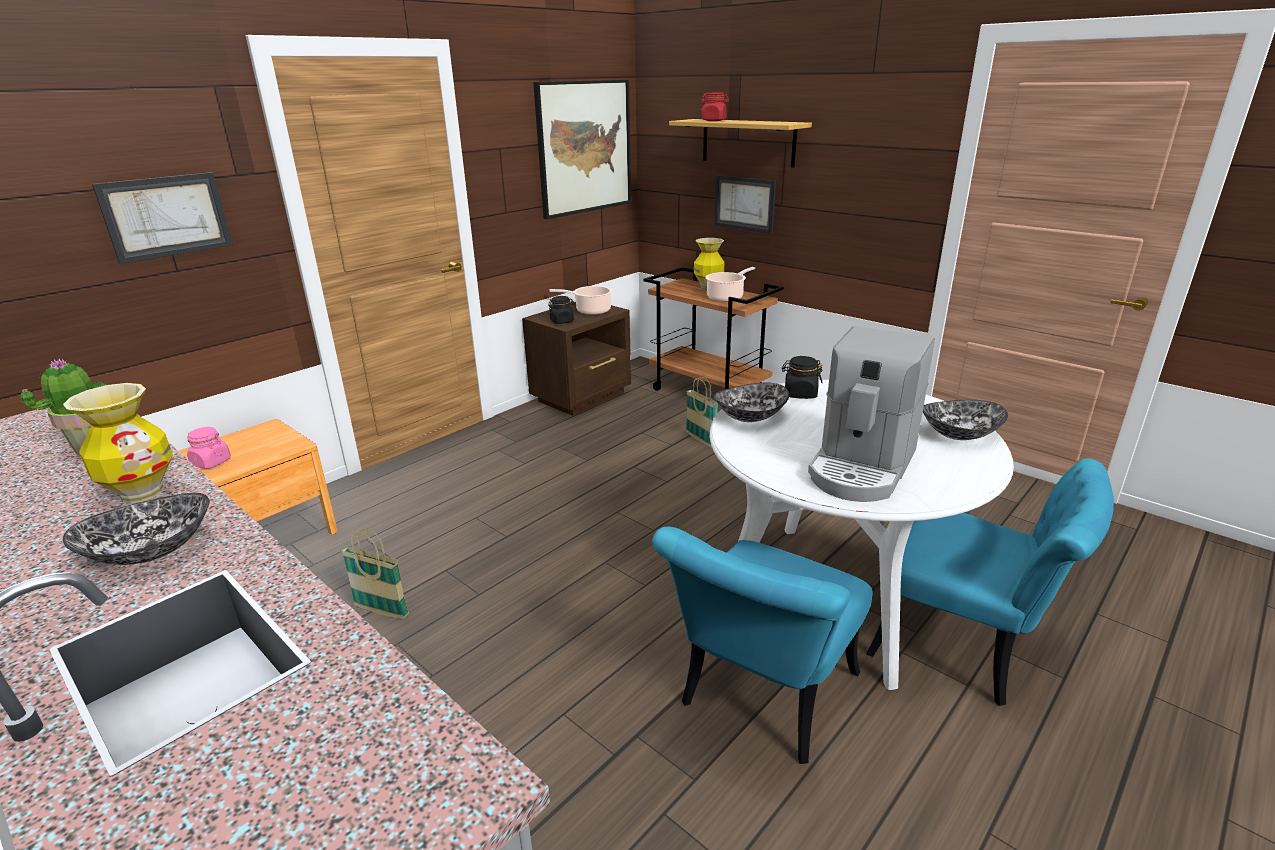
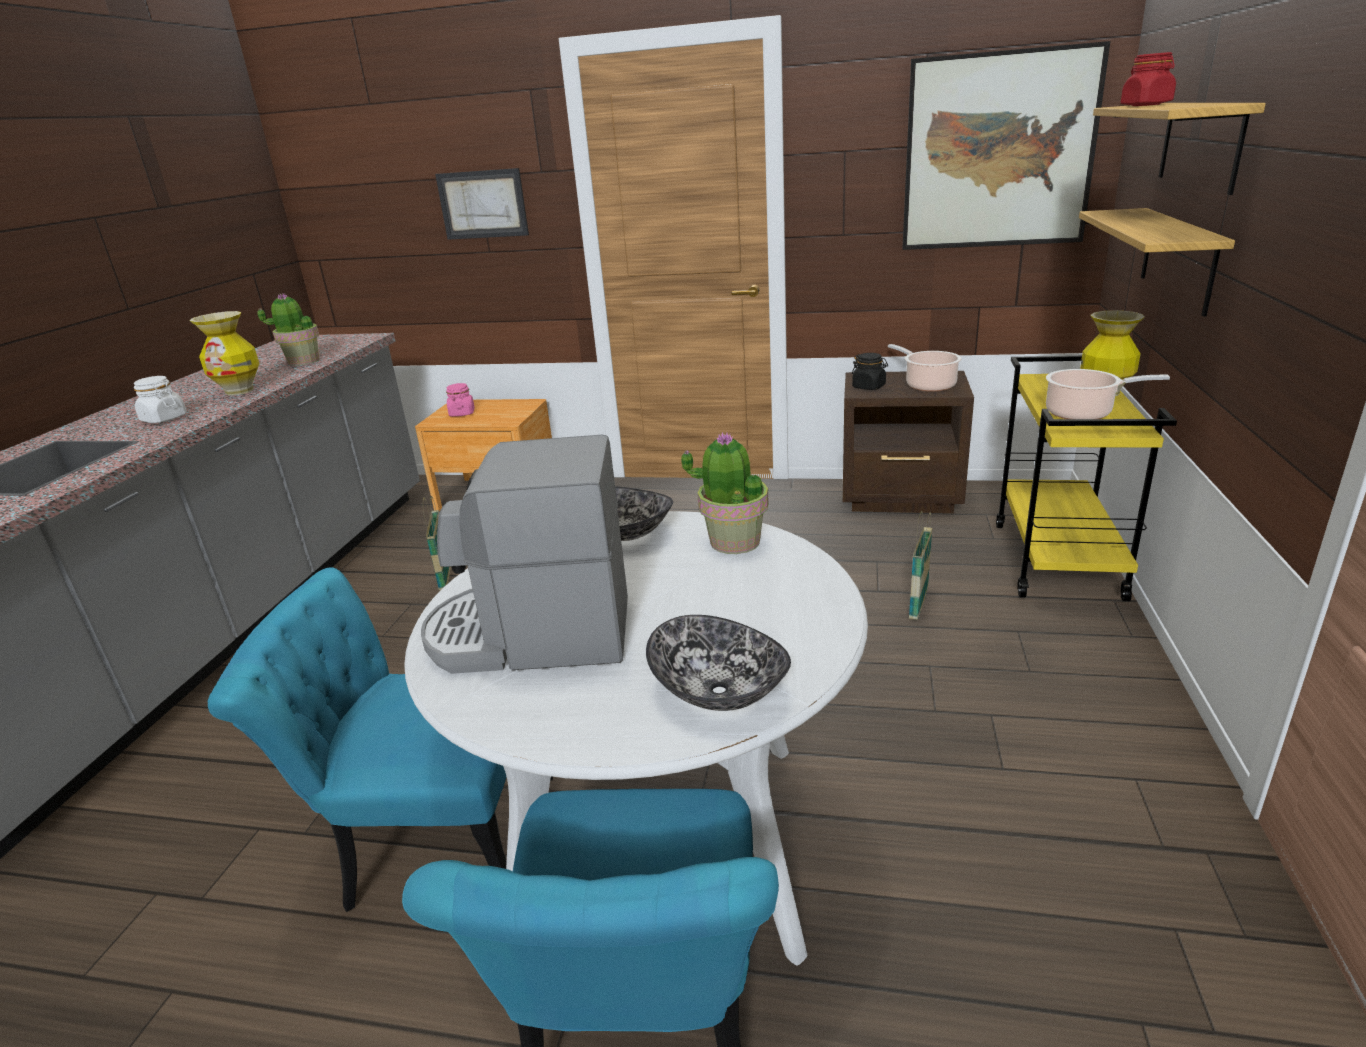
camera: 60 degrees right, 0 degrees up
(152, 550) = (164, 419): bowl -> white jar
(709, 393) = (1058, 561): brown cart -> yellow cart
(744, 203) = (1178, 259): picture -> shelf
(800, 394) = (734, 541): black jar -> potted plant

